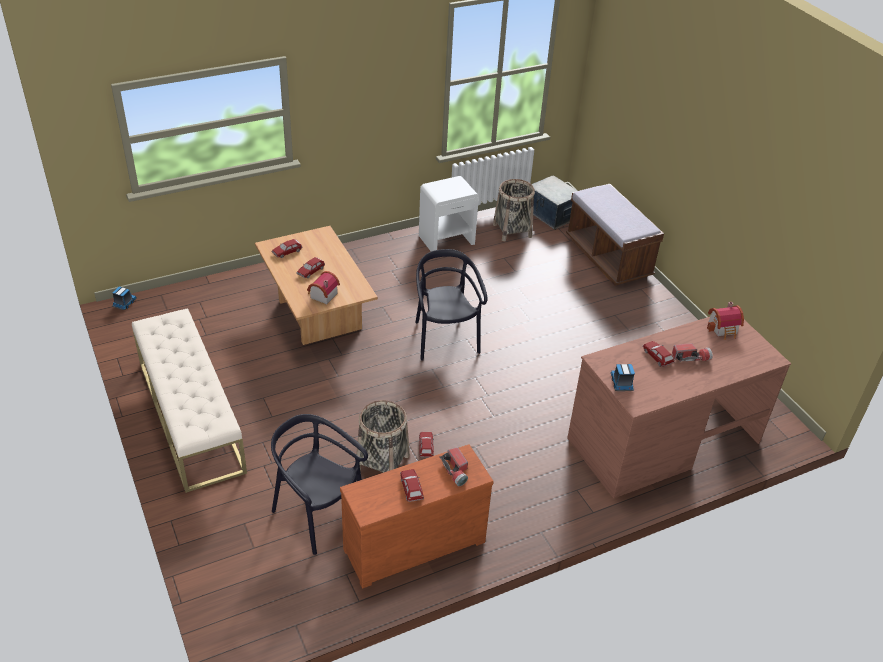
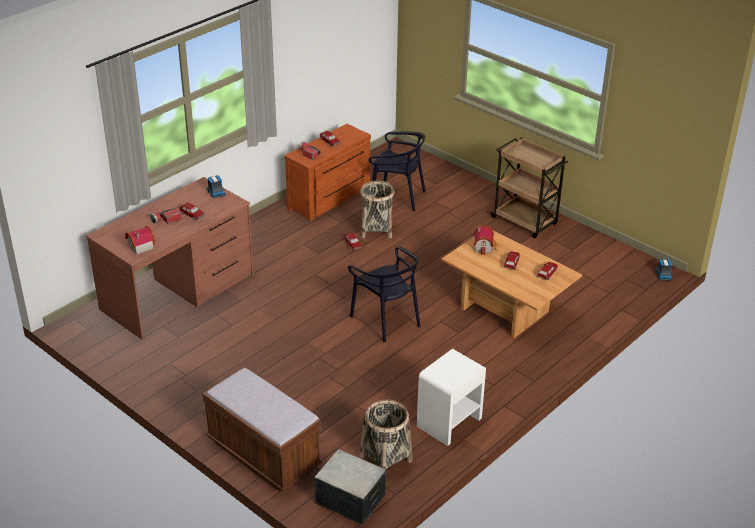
camera: 160 degrees right, 5 degrees down
(190, 415) = (525, 221): beige bench -> brown cart

